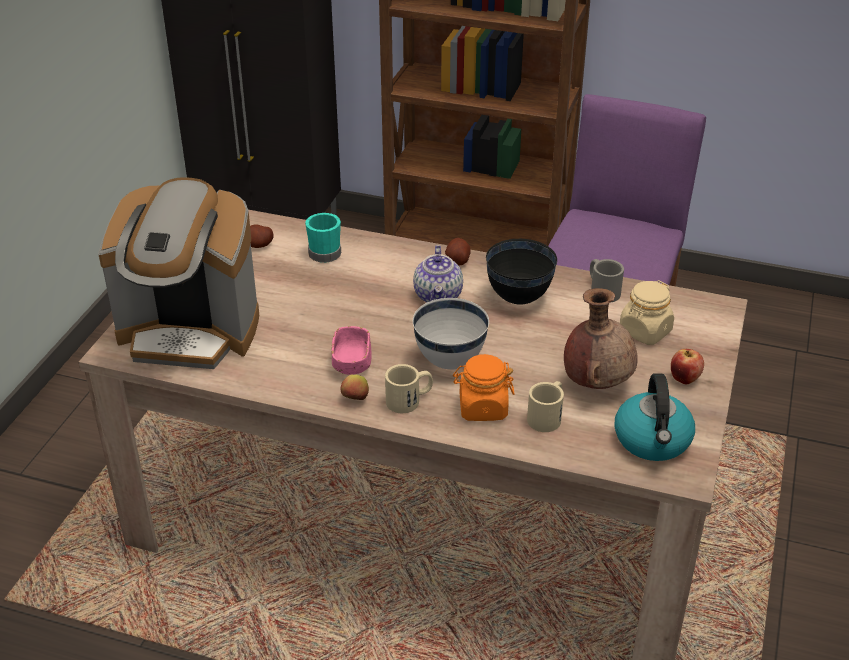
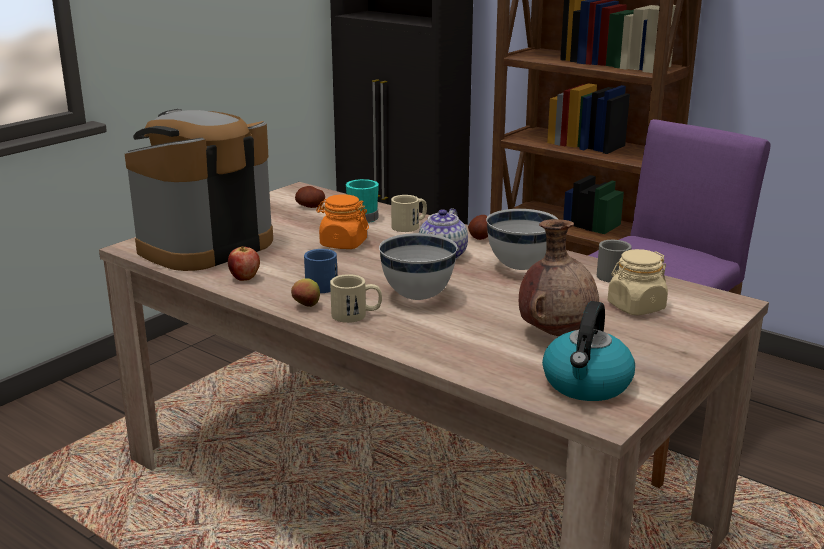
camera: 20 degrees right, 15 degrees down
(190, 332) = (204, 246): coffee machine -> coffee machine turned 105 degrees clockwise
(351, 363) = (324, 284): pink bowl -> blue mug
(482, 408) = (423, 331): orange jar -> orange jar (343, 244)
(518, 298) = (520, 267): black bowl -> white bowl
(547, 416) = (485, 347): beige mug -> beige mug (410, 226)
(684, 379) = (656, 346): apple -> apple (244, 278)

